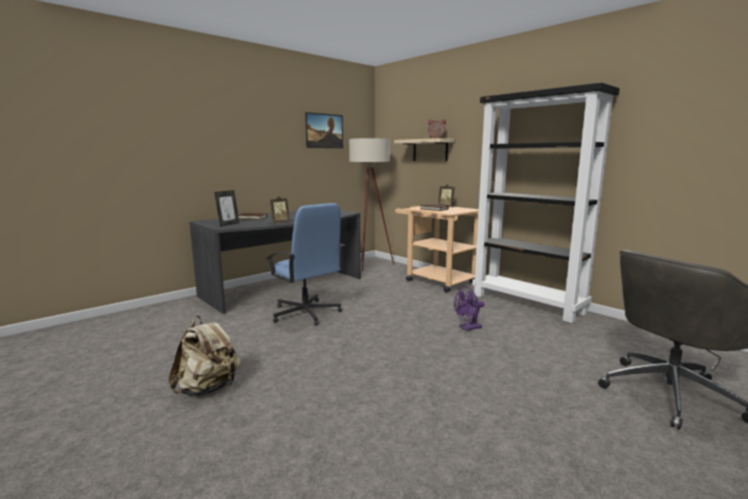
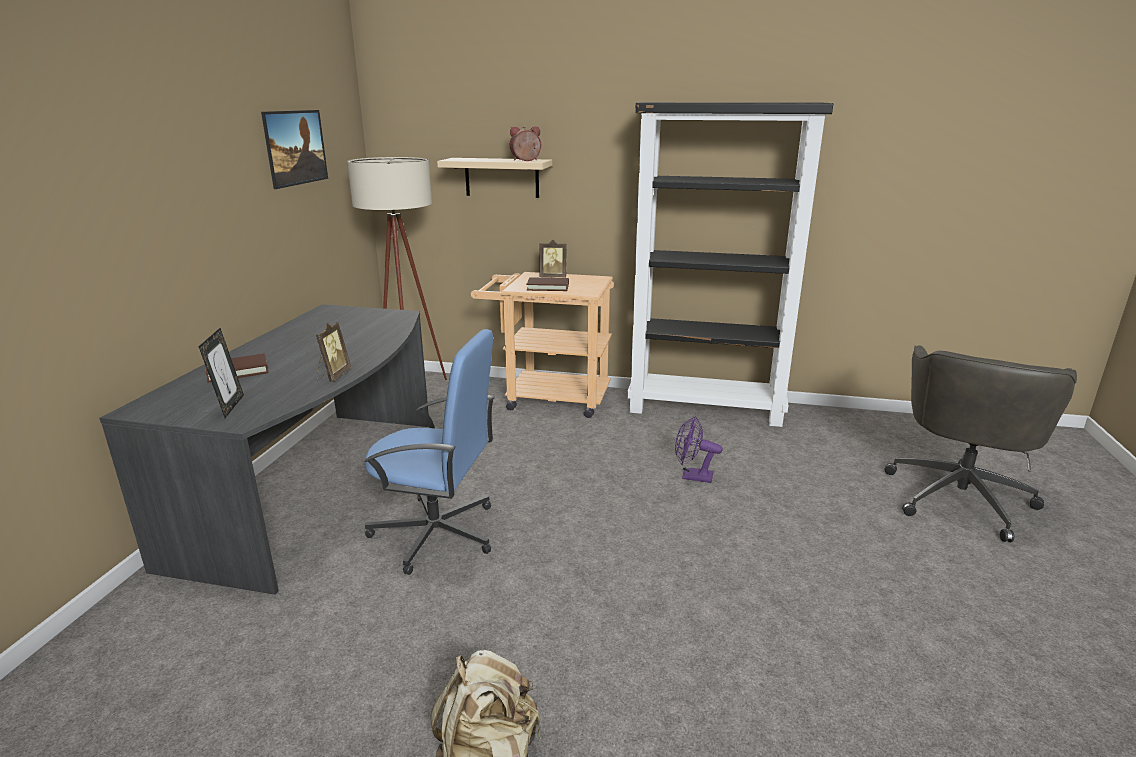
camera: 35 degrees left, 10 degrees up
(468, 328) = (692, 476): purple fan -> purple fan turned 75 degrees clockwise

